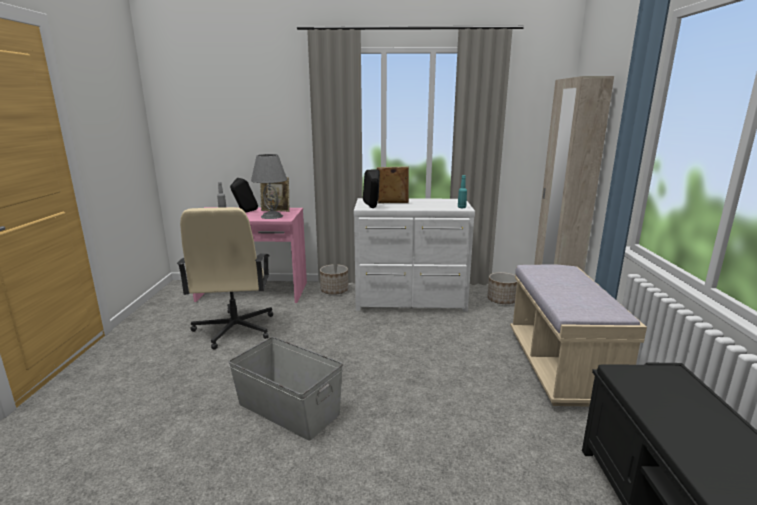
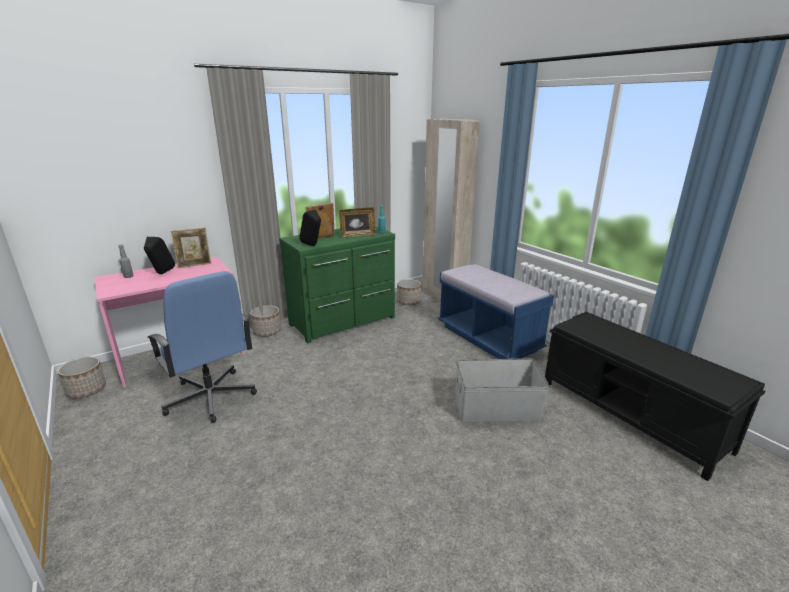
camera: 35 degrees left, 5 degrees up
(174, 296) = (87, 390): none -> planter
(234, 329) = (210, 397): beige office chair -> blue office chair
(271, 216) = (201, 272): grey table lamp -> none
(288, 408) = (346, 439): grey storage box -> grey storage box (496, 408)
(411, 301) = (344, 321): white dresser -> green dresser
(432, 206) = (358, 235): none -> picture frame
(560, 367) = (488, 338): beige bench -> blue bench

